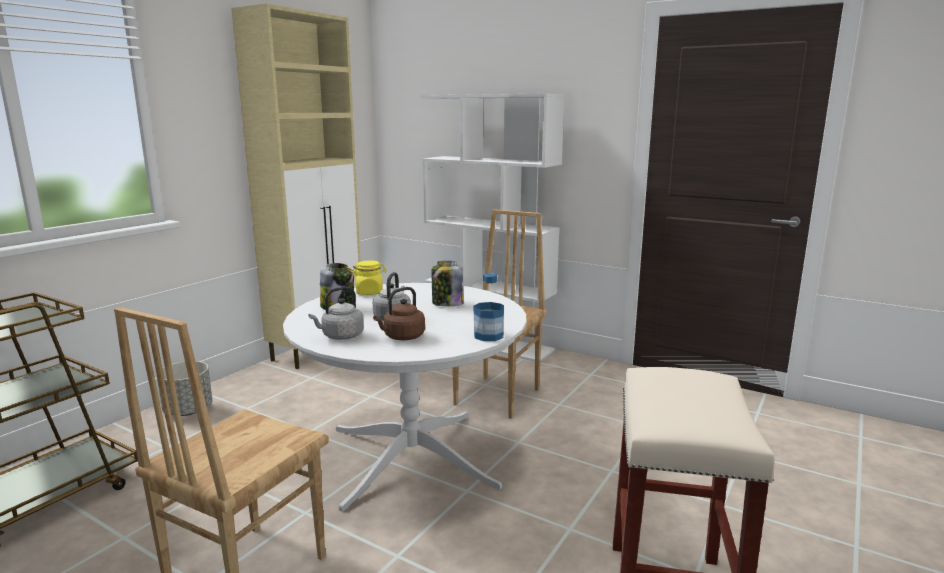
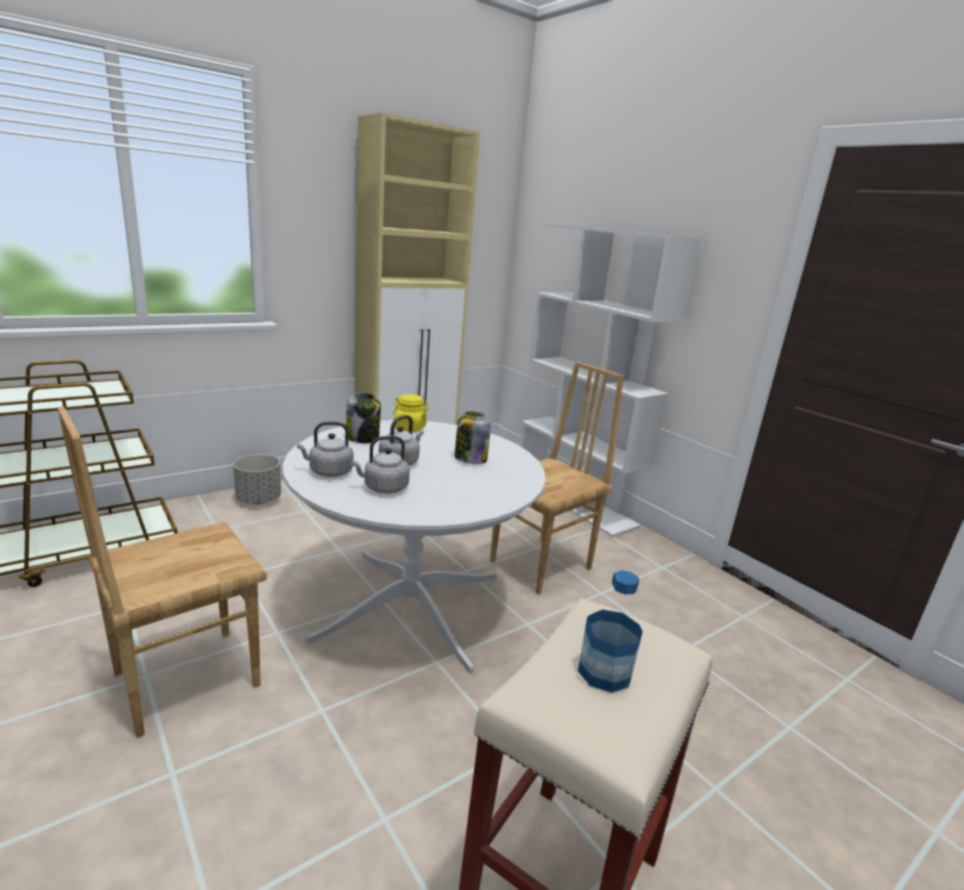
camera: 20 degrees right, 5 degrees up
(402, 337) = (383, 488): brown kettle -> grey kettle
(488, 336) = (471, 509): bottle -> bottle (604, 672)

